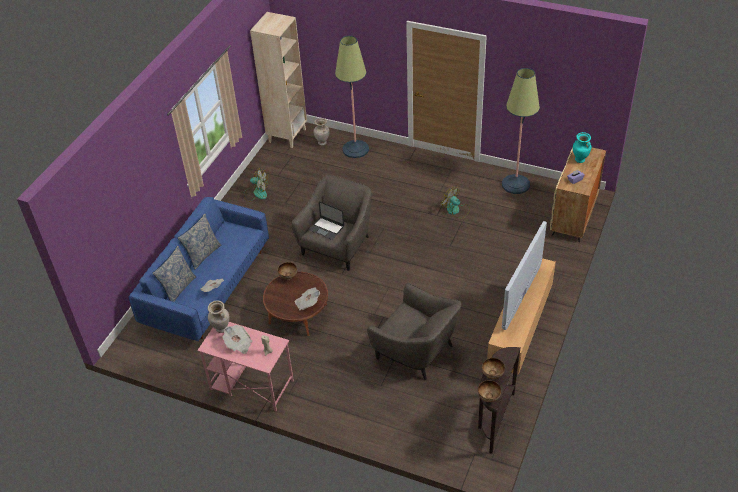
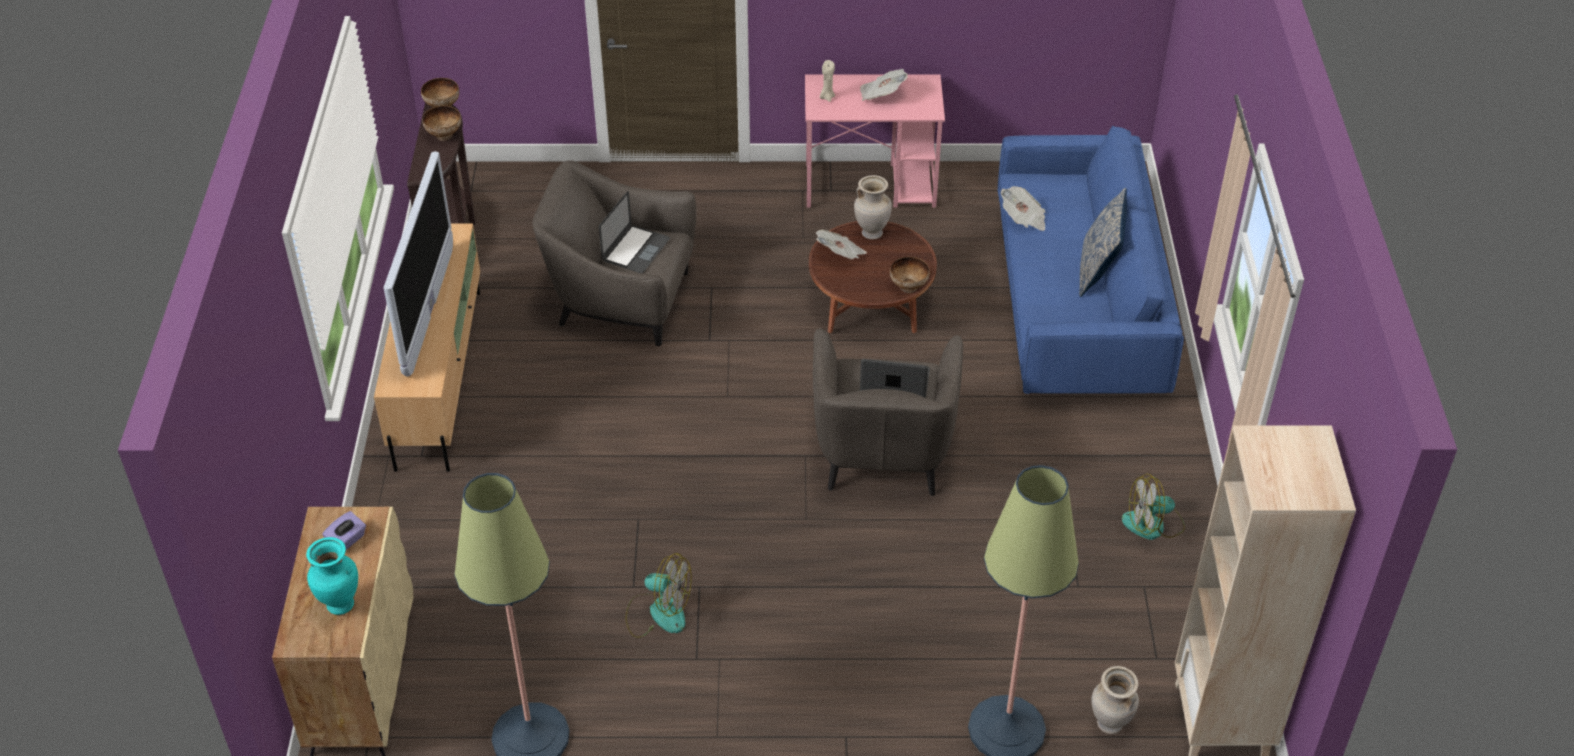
camera: 155 degrees right, 0 degrees up
(178, 288) = (1087, 207): pillow -> none
(221, 329) = (927, 107): beige vase -> beige vase (872, 233)
(407, 325) = (635, 249): none -> laptop

